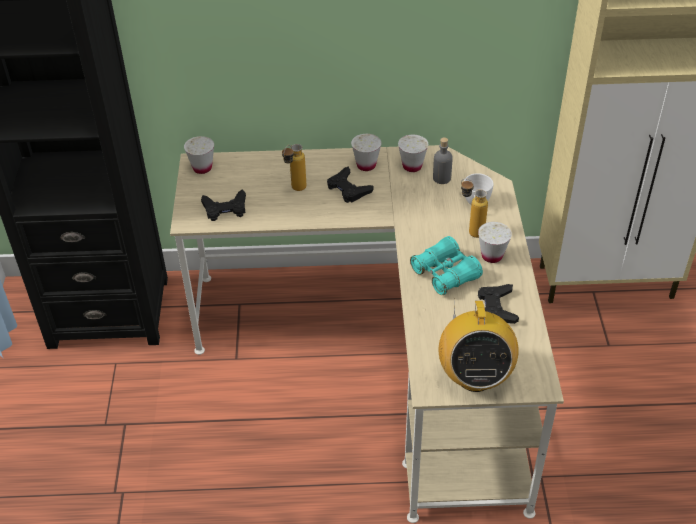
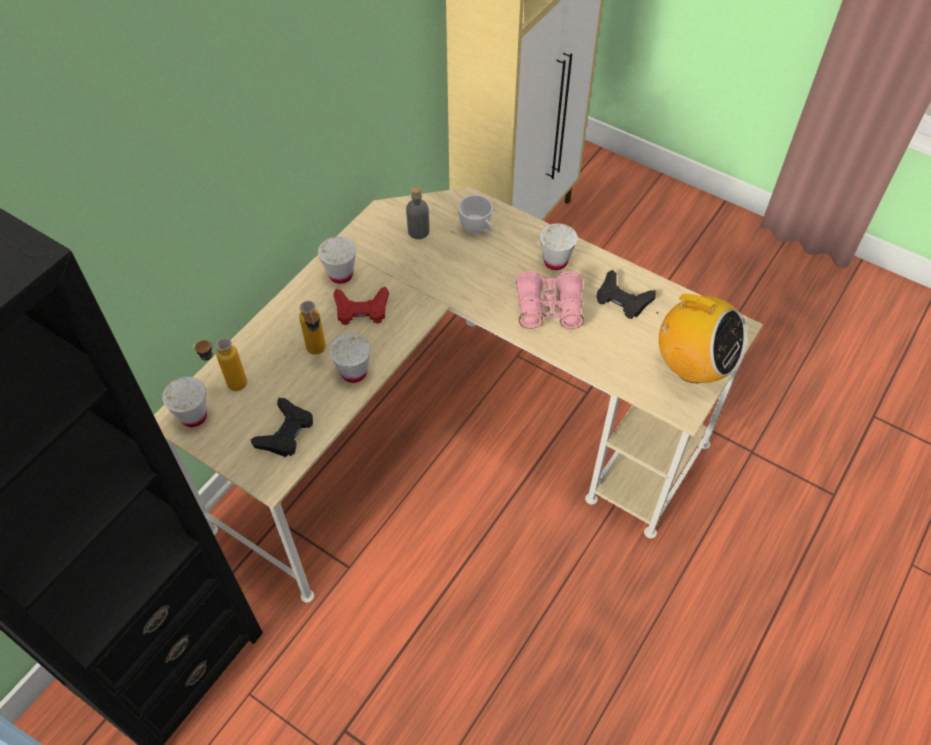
camera: 55 degrees left, 10 degrees up
(348, 189) = (361, 309): black game controller -> red game controller
(412, 166) = (379, 242): white cup -> white cup (354, 373)
(445, 274) = (549, 308): turquoise binoculars -> pink binoculars
(470, 230) = (509, 256): bottle -> bottle (229, 386)

